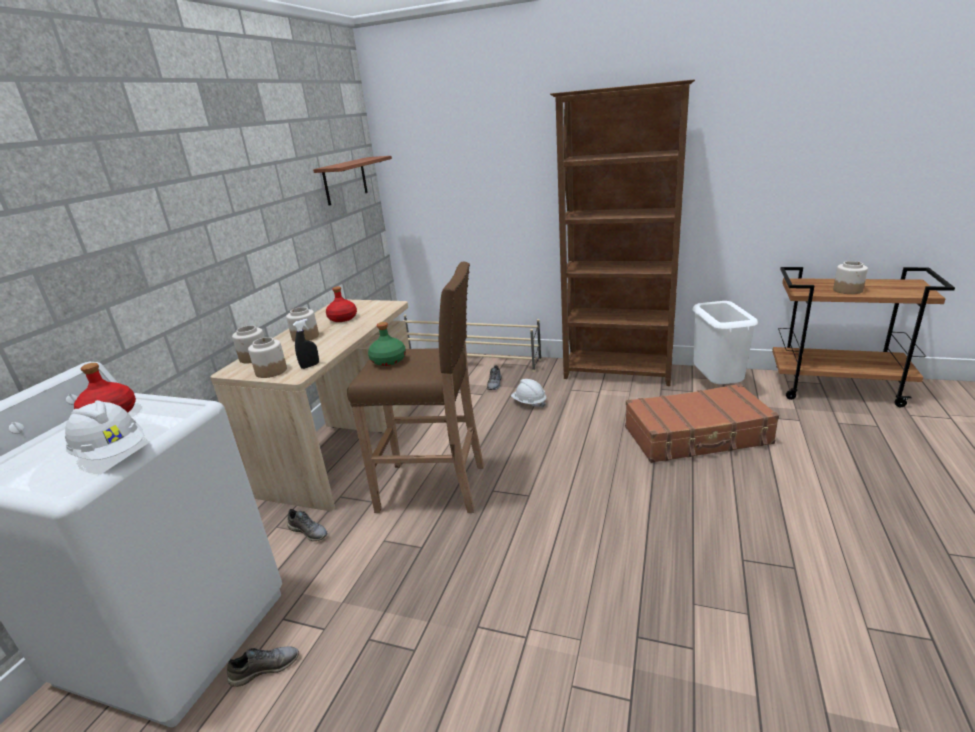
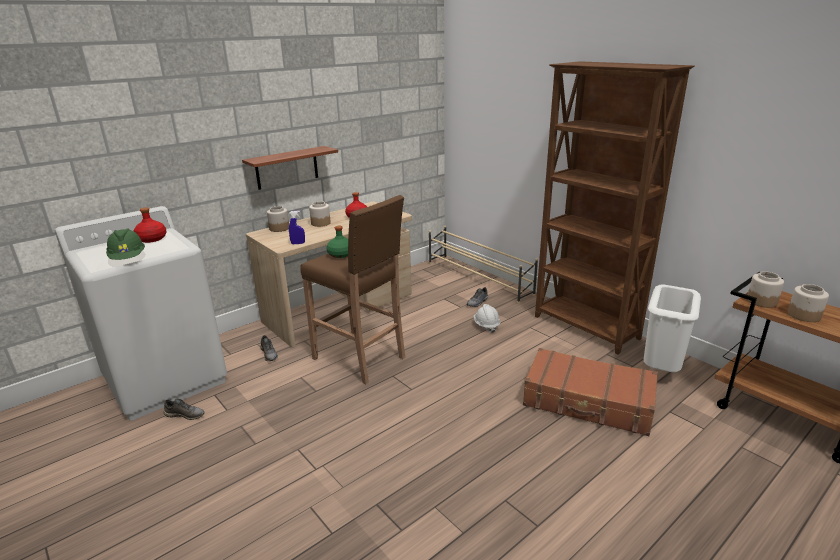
camera: 30 degrees right, 0 degrees up
(112, 453) = (128, 258): white hard hat -> green hard hat
(271, 371) = (276, 240): jar -> jar (761, 301)
(310, 366) = (298, 243): black spray bottle -> blue spray bottle
(345, 181) = (405, 111): shelf -> shelf (287, 168)

